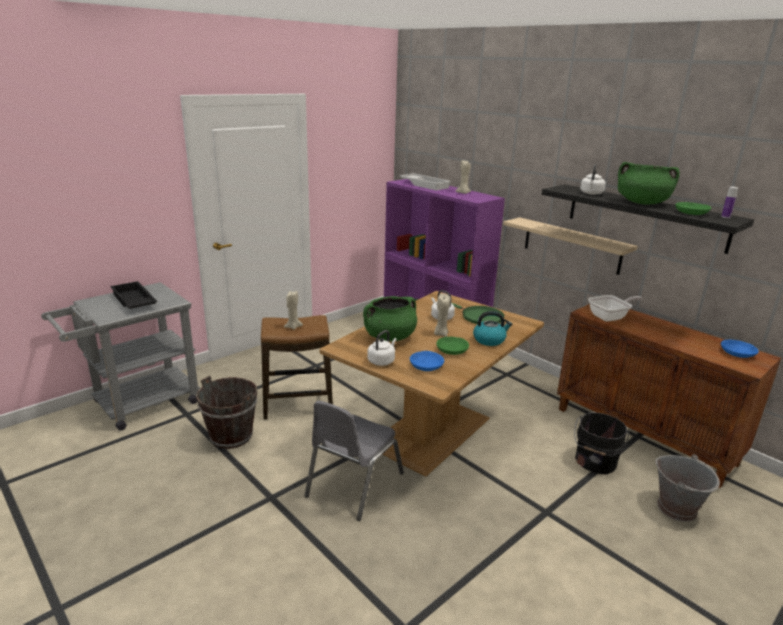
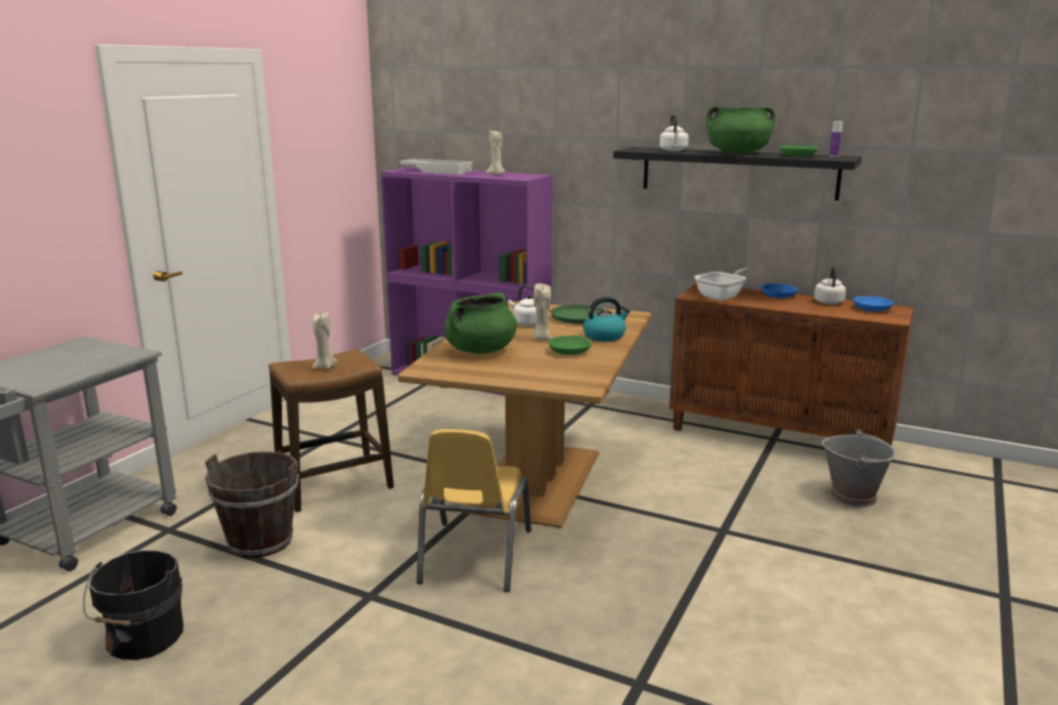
camera: 20 degrees left, 5 degrees down
(133, 301) = (63, 362): black tray -> none
(353, 484) = (474, 556): grey chair -> yellow chair
(382, 361) = (493, 373): white kettle -> white kettle (828, 302)
(426, 366) = (552, 369): blue bowl -> blue bowl (778, 295)
(571, 245) = (650, 222): beige shelf -> none
(595, 461) = (744, 471): black bucket -> black bucket (142, 638)

